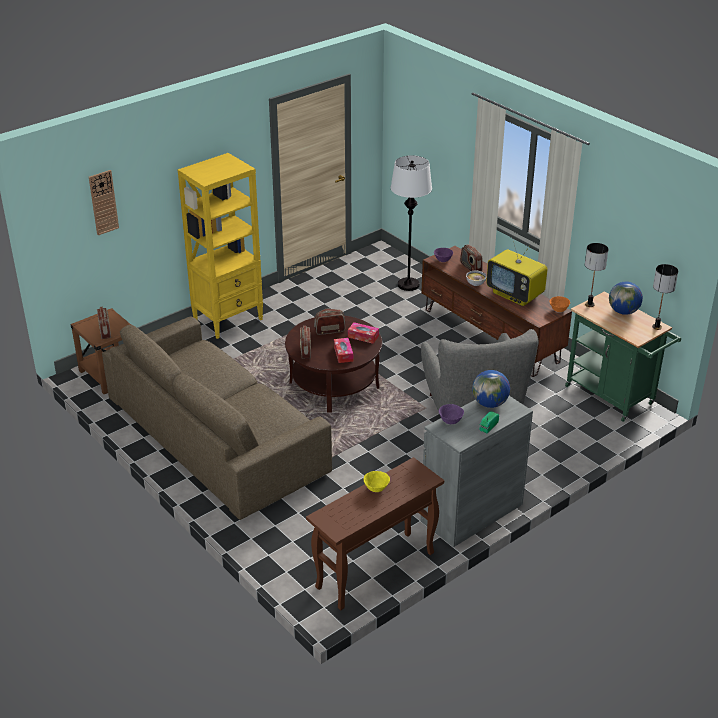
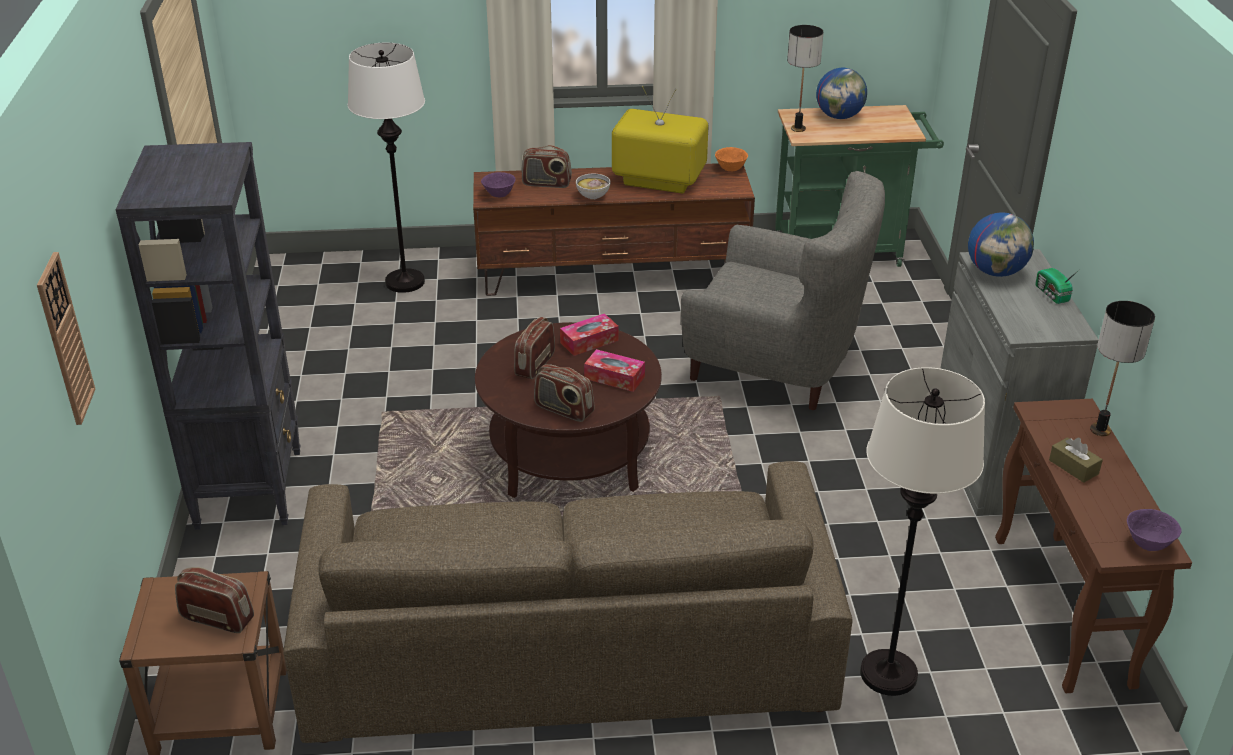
camera: 55 degrees left, 0 degrees up
(228, 319) = (250, 488): yellow bookcase -> black bookcase
(279, 529) = (888, 674): none -> white floor lamp
(376, 489) = (1073, 467): yellow bowl -> brown tissue box
(450, 421) = (1015, 317): purple bowl -> purple bowl (1147, 544)
(515, 295) = (657, 181): television -> television turned 150 degrees counterclockwise
(656, 327) = (895, 112): table lamp -> table lamp (1099, 430)

